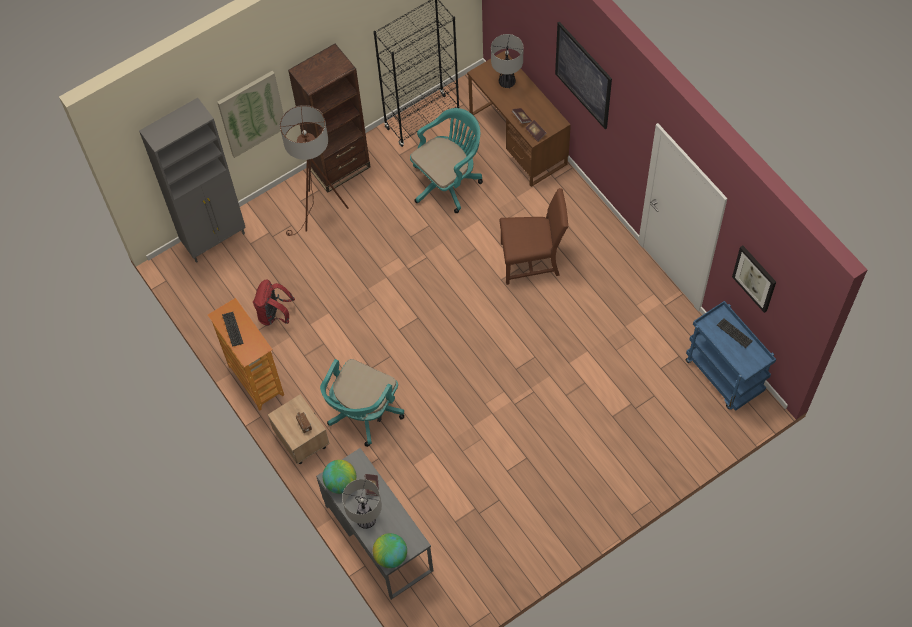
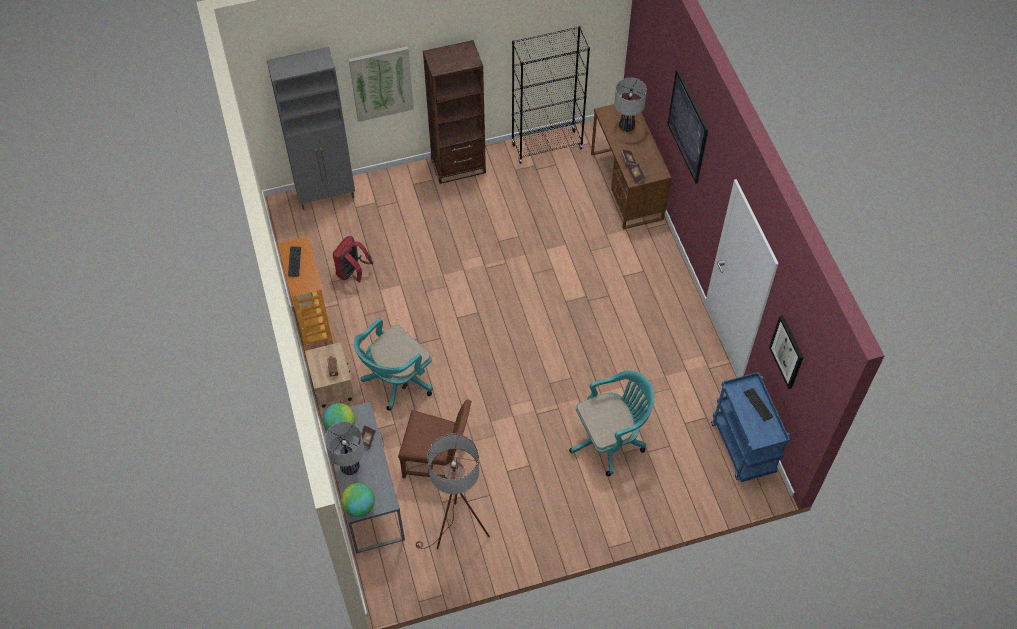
camera: 15 degrees right, 5 degrees down
(319, 213) = (425, 199): brown floor lamp -> brown floor lamp (457, 532)
(448, 181) = (550, 204): turquoise office chair -> turquoise office chair (610, 439)
(532, 260) = (600, 293): brown chair -> brown chair (438, 461)

